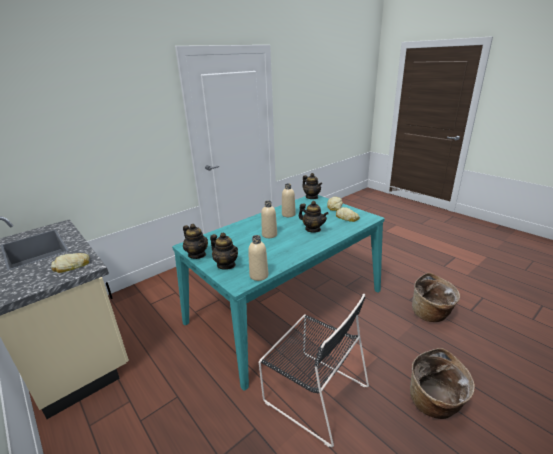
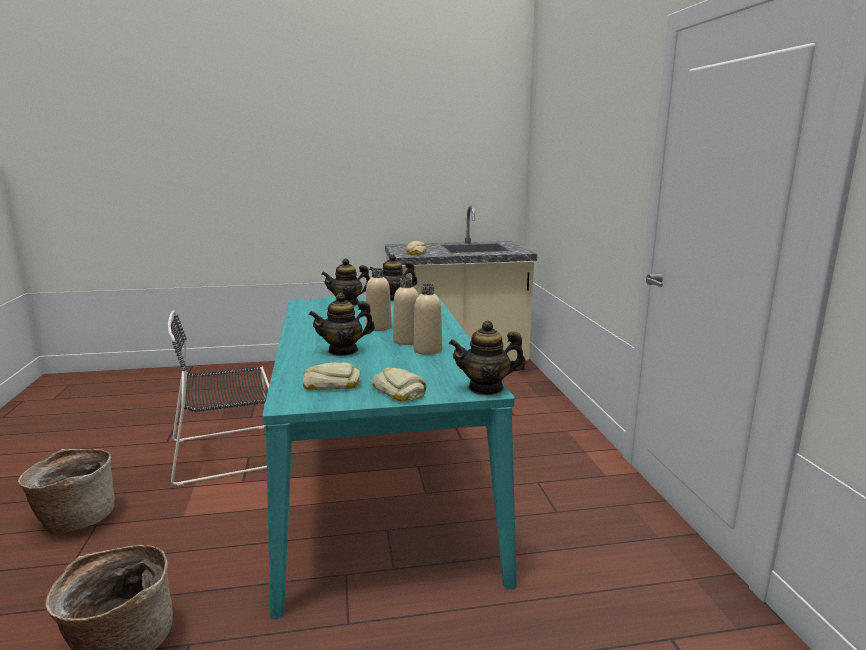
camera: 120 degrees right, 10 degrees down
(259, 275) = (300, 309): beige bottle -> beige bottle (407, 341)

